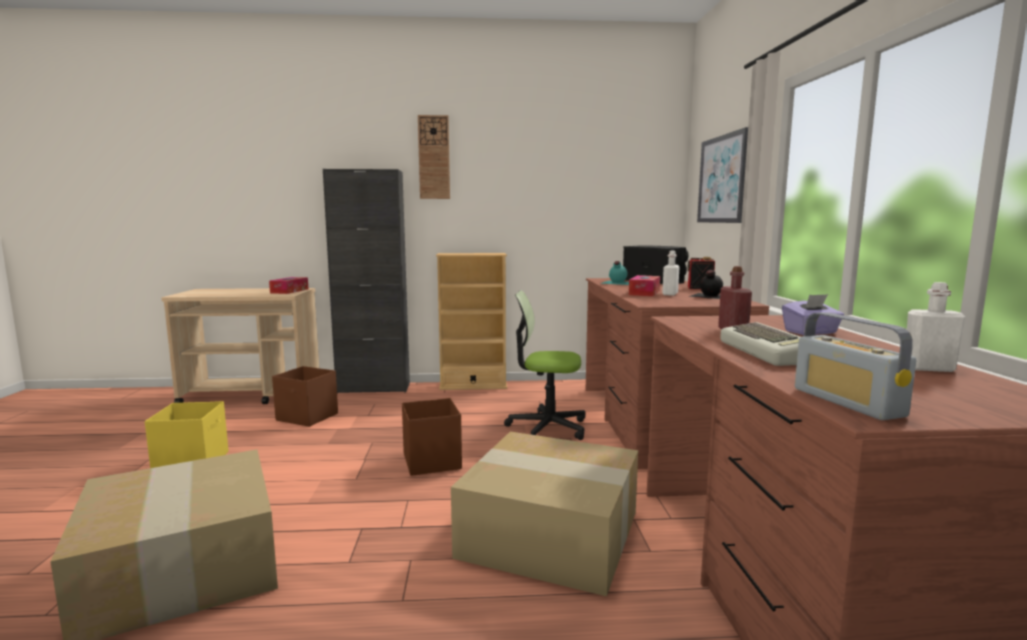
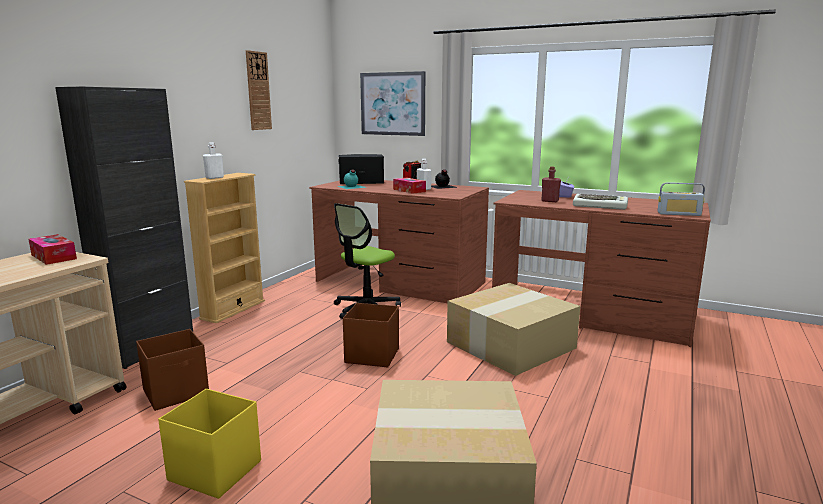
camera: 60 degrees left, 5 degrees up
(434, 157) = (165, 73): wall clock -> wall clock (258, 91)
(928, 368) = (638, 200): white bottle -> white bottle (214, 177)

